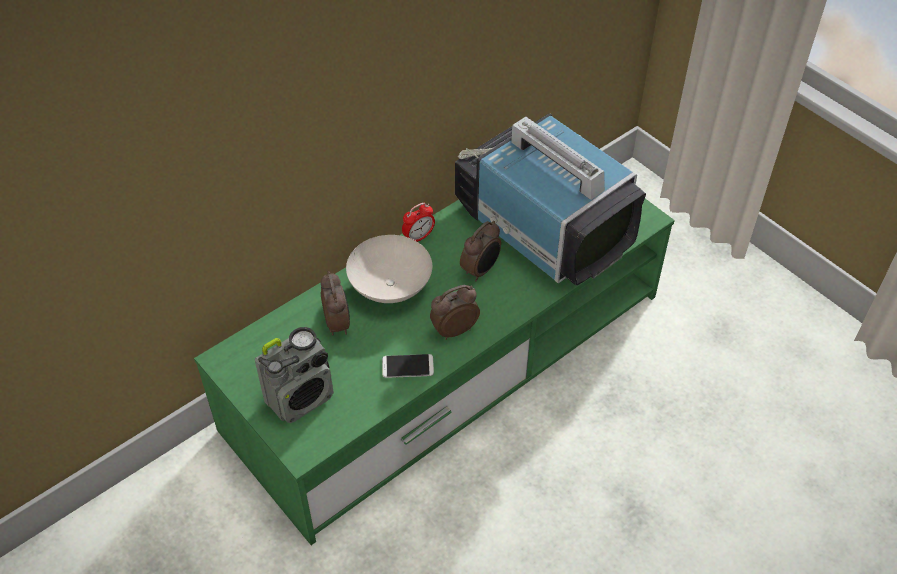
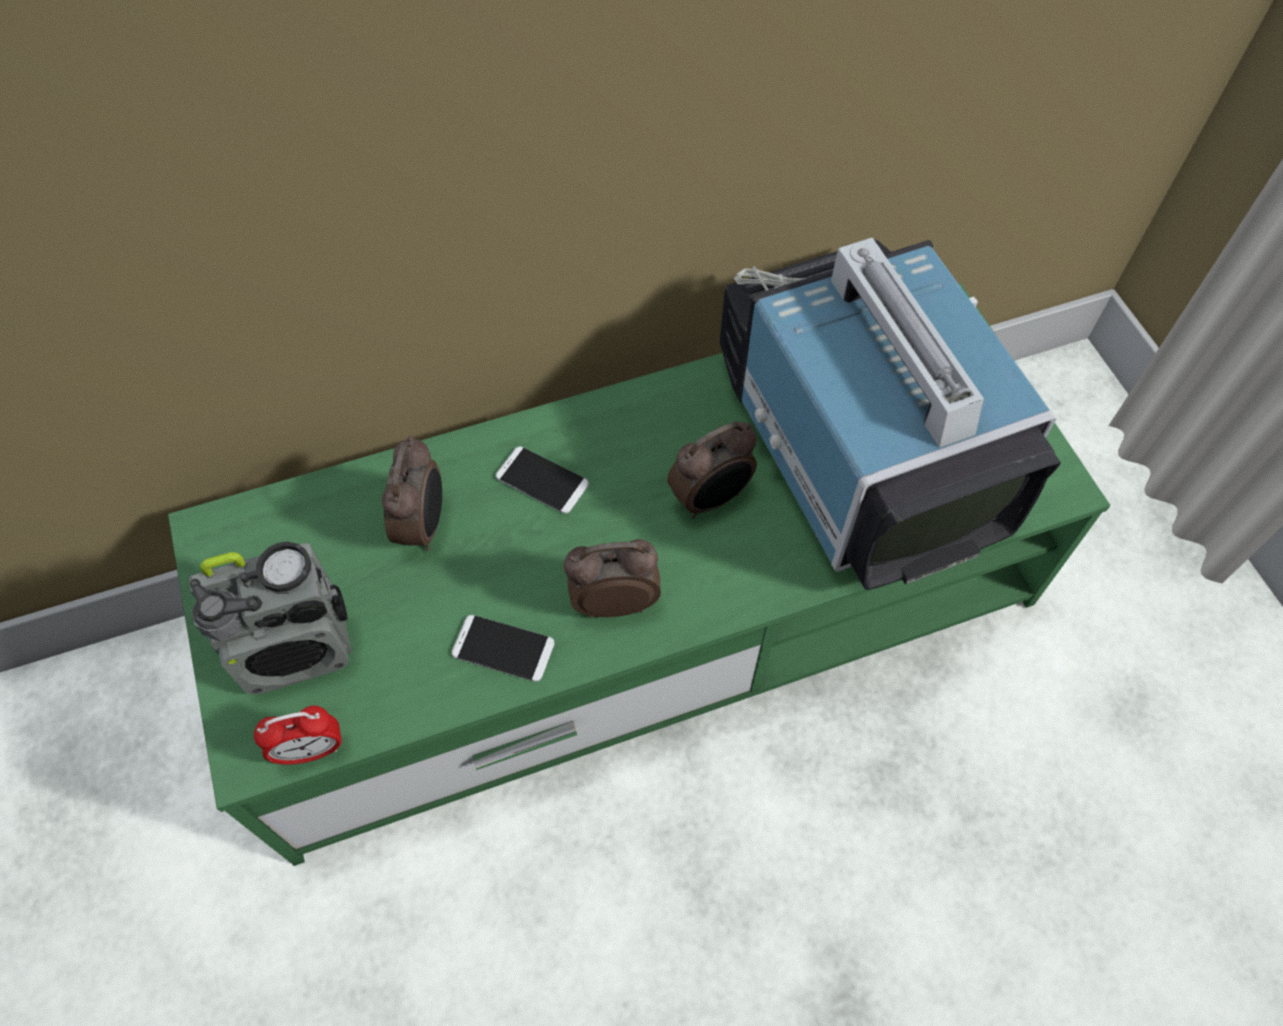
camera: 20 degrees right, 10 degrees up
(390, 286) = (542, 480): white bowl -> phone
(418, 237) = (630, 402): alarm clock -> alarm clock (311, 750)

